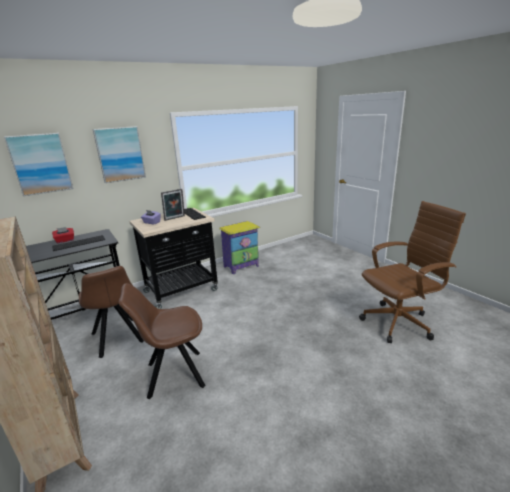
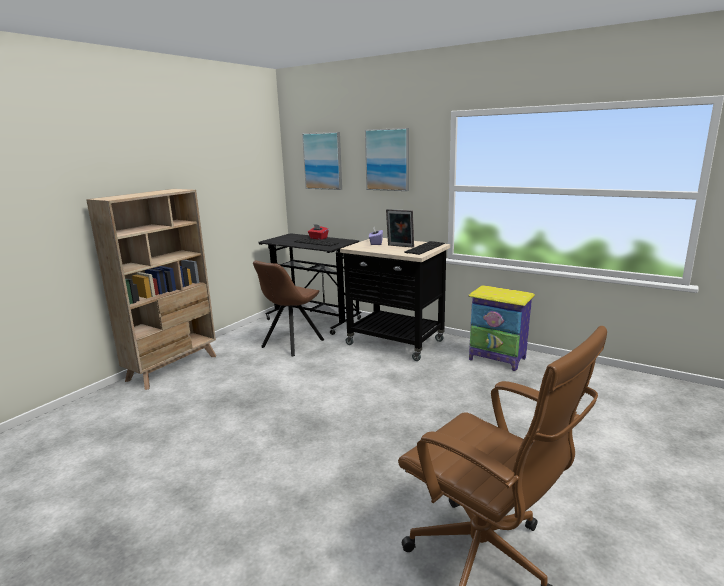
camera: 65 degrees right, 5 degrees down
(174, 374) = (253, 387): brown chair -> none

